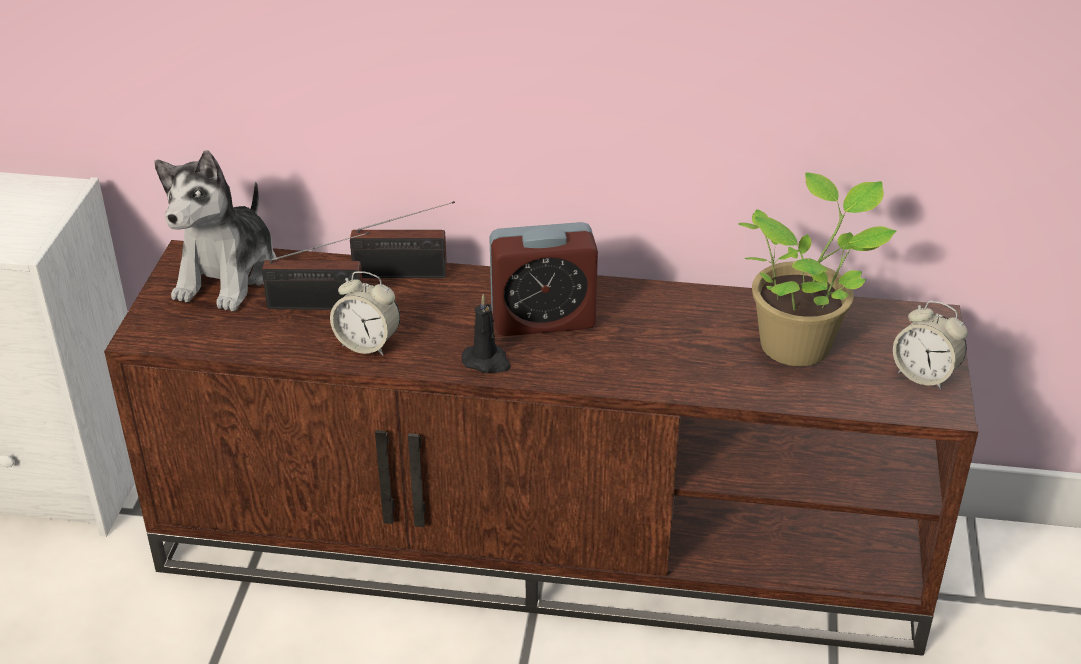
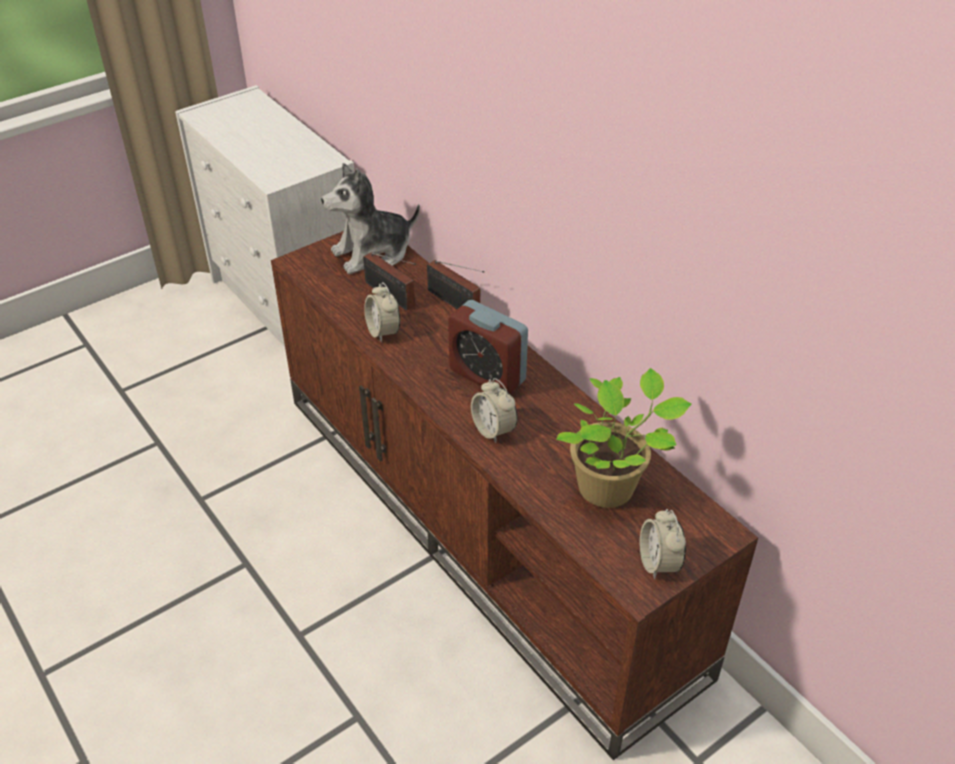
camera: 45 degrees right, 5 degrees up
(487, 361) = (425, 380): black candle -> none
(625, 363) = (493, 430): none -> alarm clock

